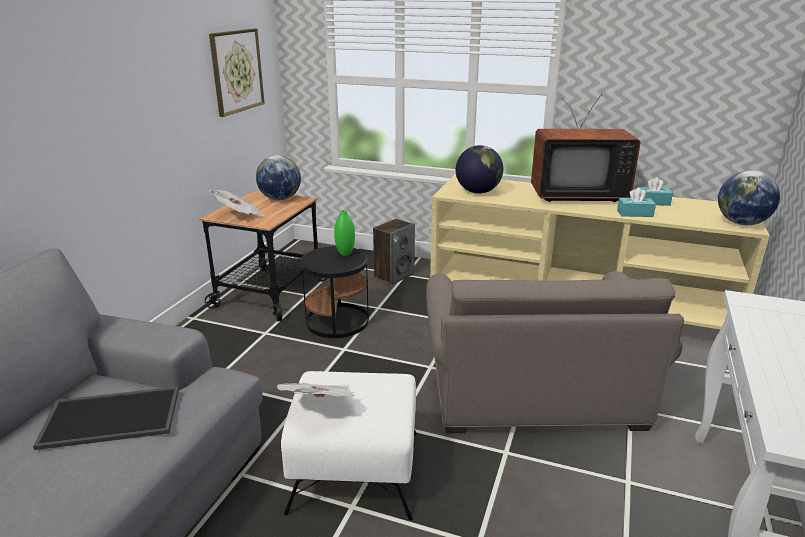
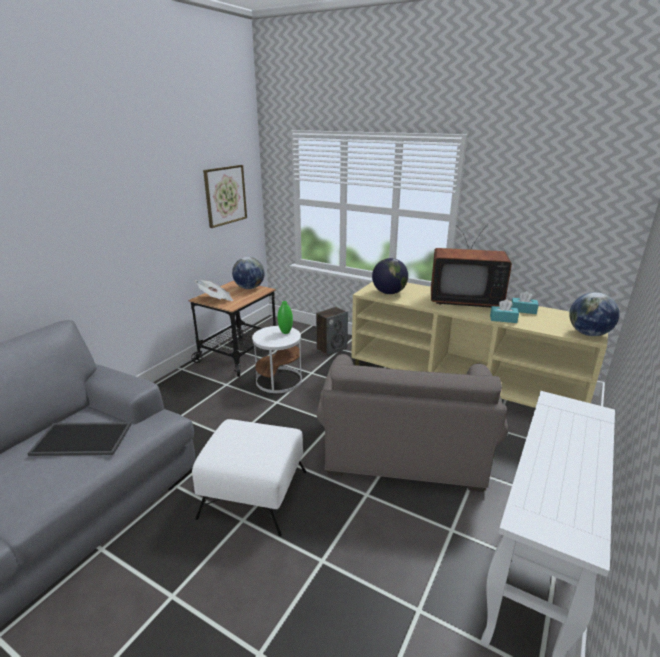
camera: 10 degrees right, 0 degrees up
(321, 406) = (224, 446): newspaper -> none
(337, 321) = (279, 380): black side table -> white side table

